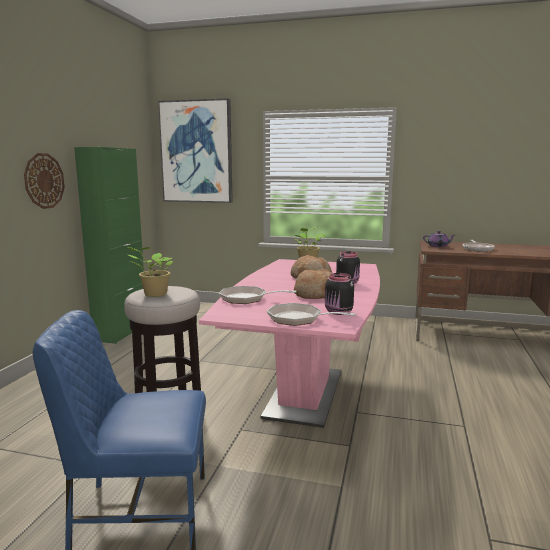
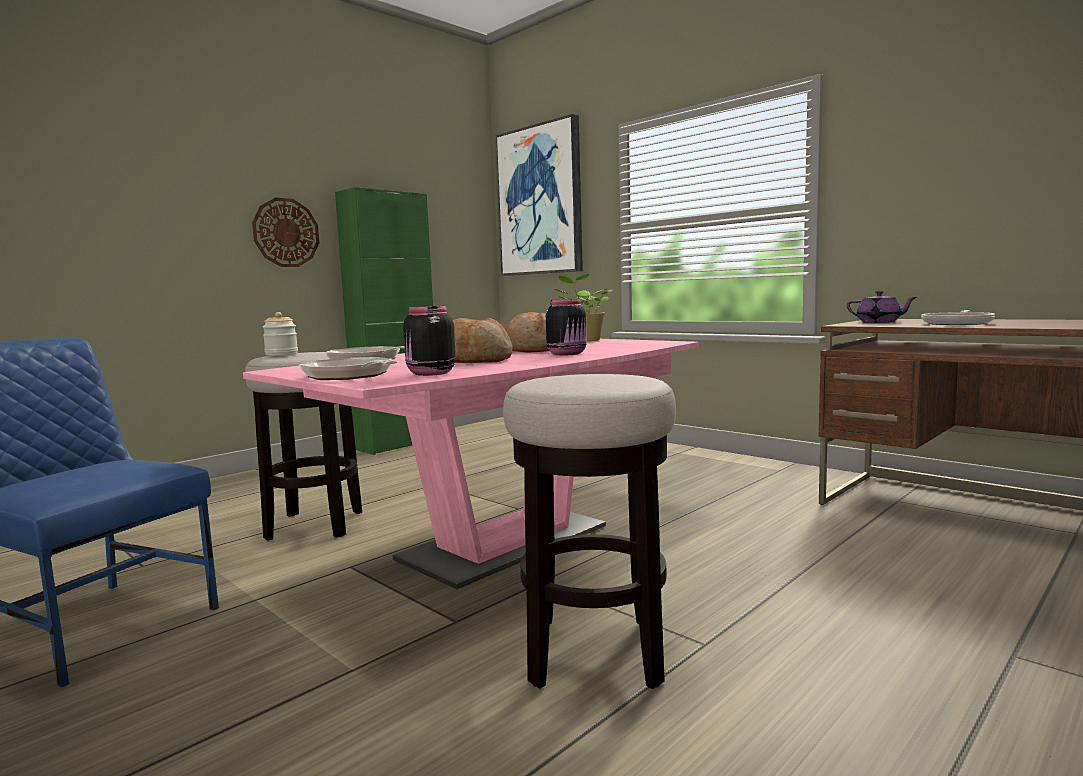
camera: 30 degrees right, 5 degrees down
(154, 294) = (281, 354): potted plant -> jar
(431, 443) = (594, 653): none -> stool

